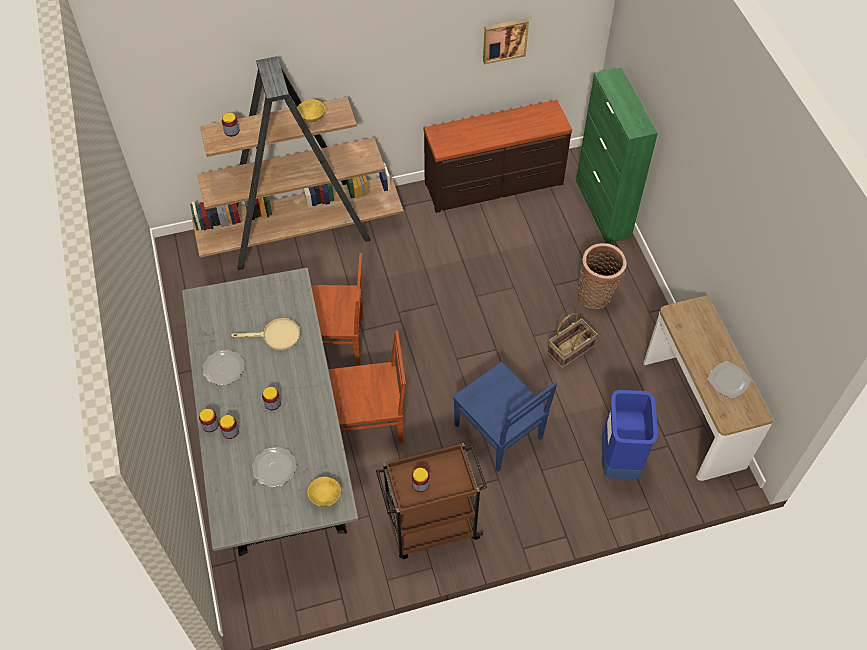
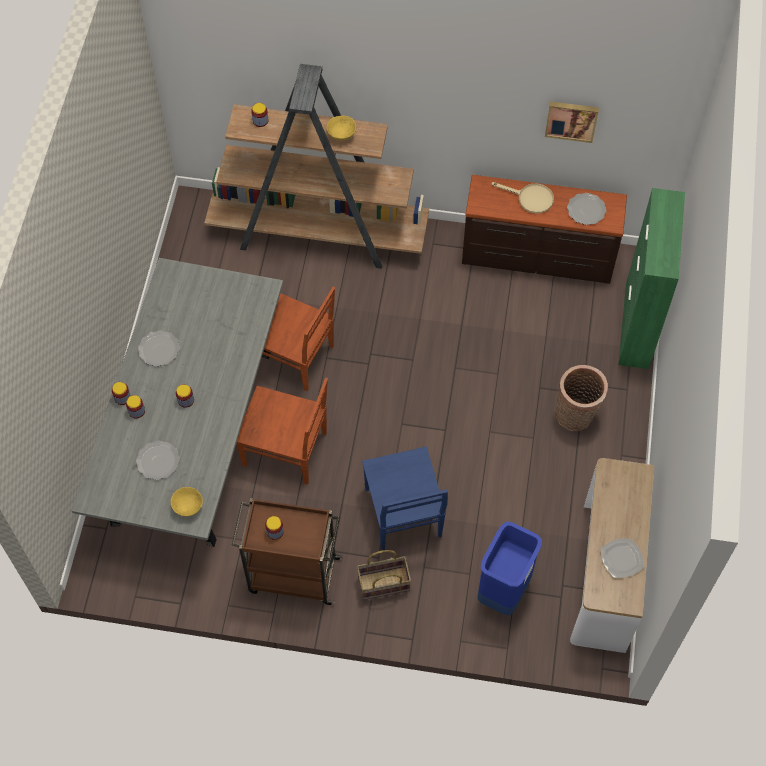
camera: 25 degrees right, 5 degrees up
(276, 336) = (220, 337): beige frying pan -> beige frying pan (530, 198)
(532, 122) = (586, 210): none -> plate
(570, 351) = (517, 462): basket -> basket (383, 584)

